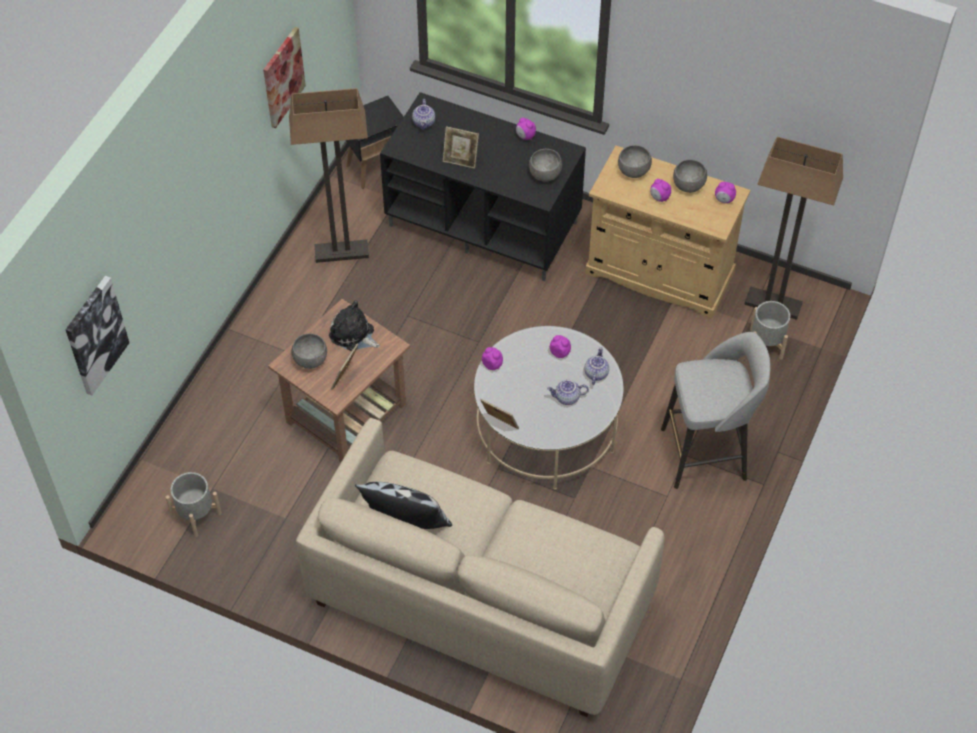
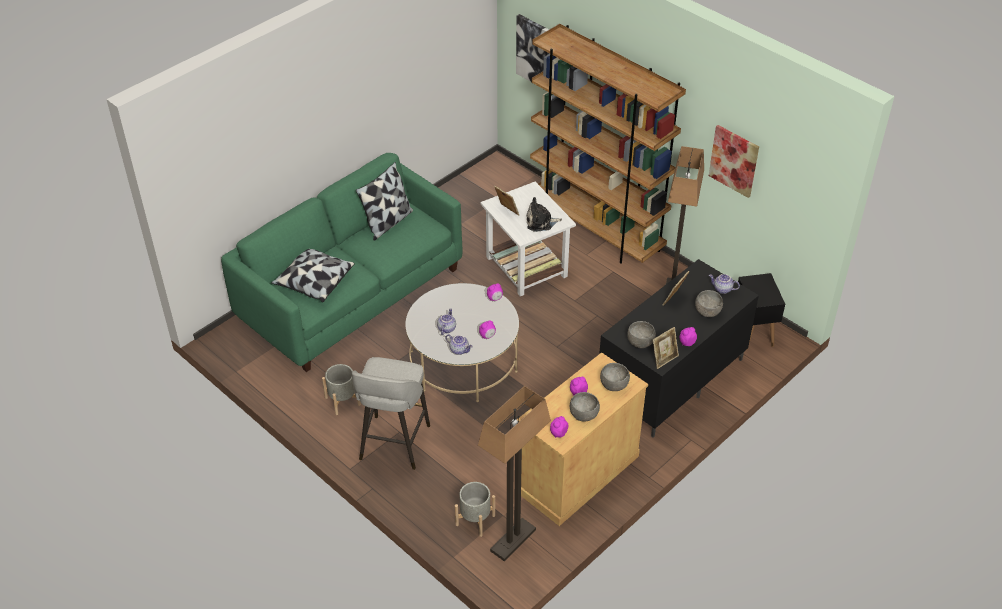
camera: 110 degrees right, 10 degrees down
(196, 515) = (483, 189): grey planter -> grey planter (342, 400)
(242, 357) = (596, 229): none -> brown bookcase
(311, 361) = (529, 199): grey bowl -> grey bowl (707, 312)
(345, 414) = (526, 266): brown side table -> white side table
(353, 335) = (541, 222): plush toy -> plush toy turned 150 degrees counterclockwise
(480, 599) = (351, 294): beige sofa -> green sofa
(499, 425) = (442, 289): picture frame -> picture frame (664, 359)
(564, 563) = (314, 282): none -> pillow

